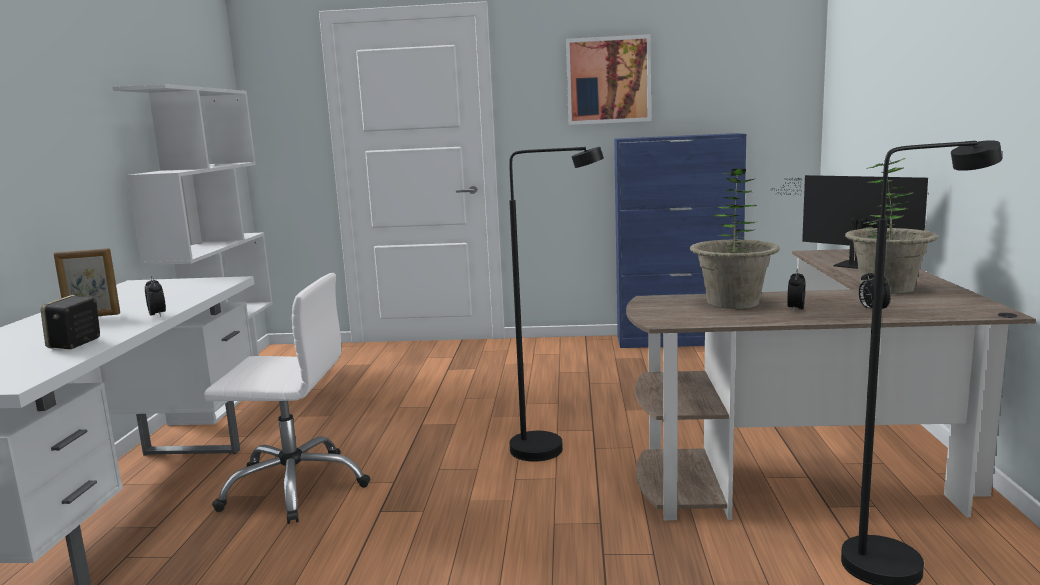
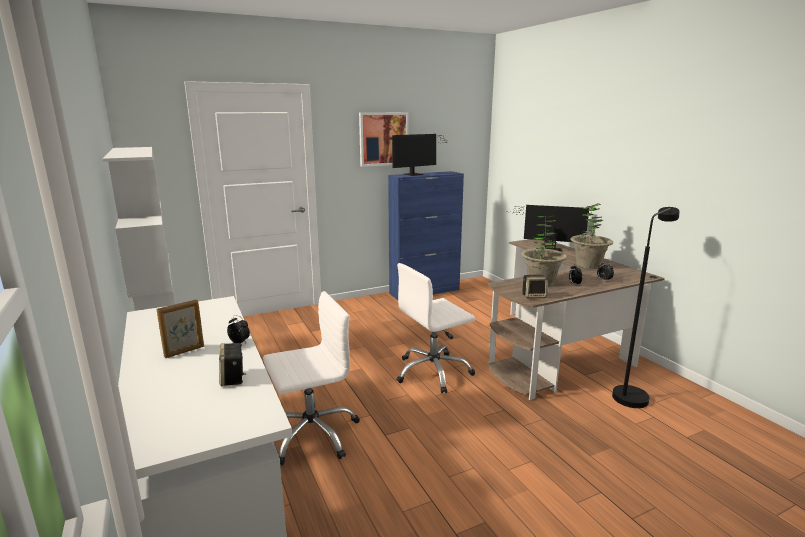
camera: 30 degrees left, 5 degrees up
(551, 448) = (433, 372): black floor lamp -> white office chair
(659, 136) = (416, 174): none -> monitor
(678, 318) = (534, 296): none -> speaker

